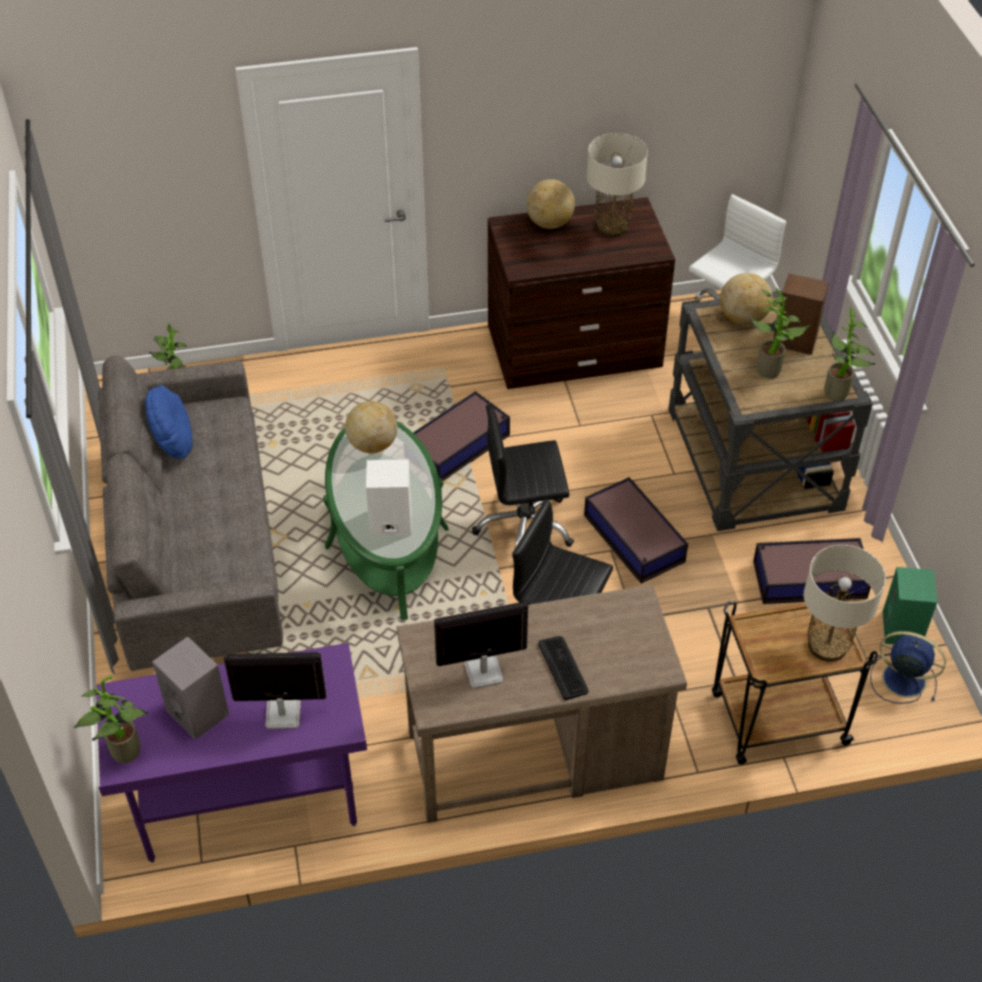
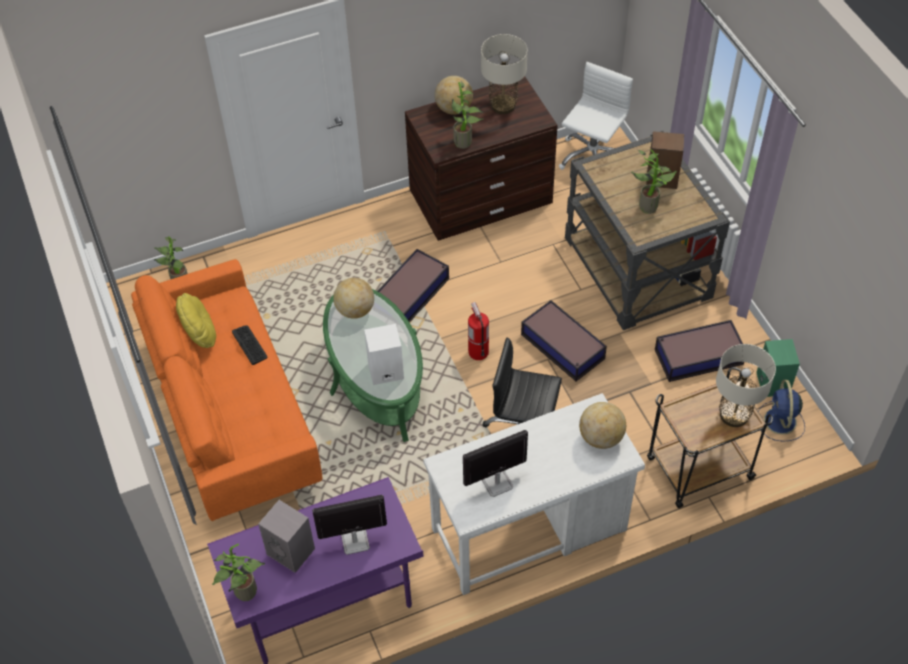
camera: 10 degrees left, 5 degrees up
(174, 444) = (200, 336): blue pillow -> yellow pillow
(197, 548) = (231, 412): grey sofa -> orange sofa
(524, 527) = (478, 352): black office chair -> fire extinguisher
(534, 756) = (529, 530): brown desk -> white desk
(563, 667) = (554, 469): keyboard -> keyboard (249, 345)
(743, 318) = (619, 167): globe -> globe (601, 437)
(840, 393) = (704, 217): potted plant -> potted plant (465, 142)
(901, 679) = (780, 422): blue fan -> blue fan turned 105 degrees counterclockwise

